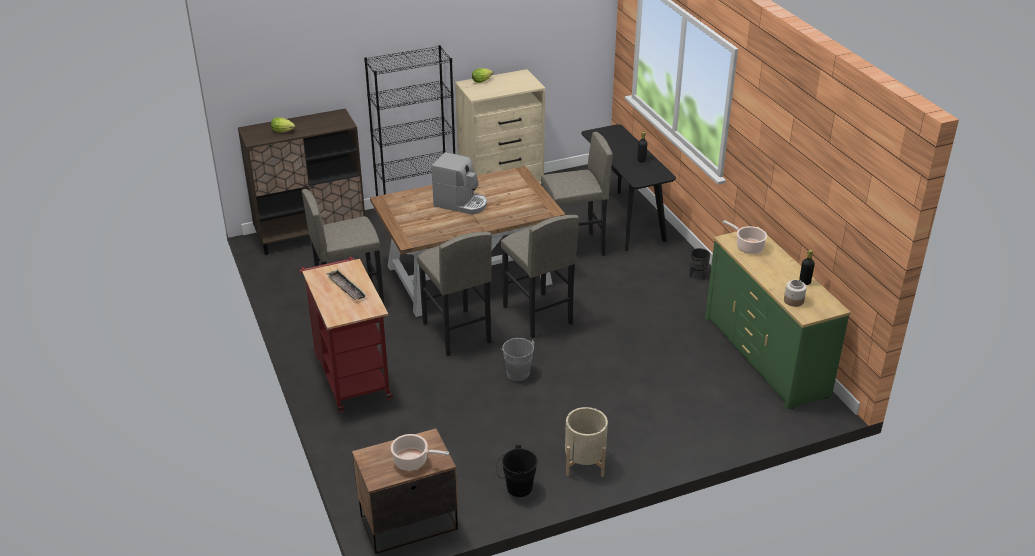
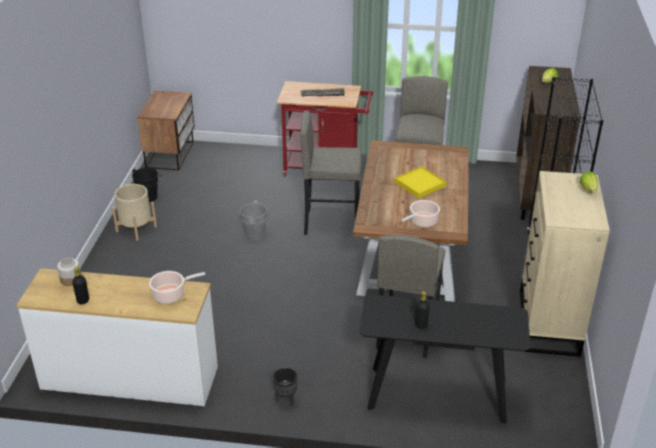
camera: 120 degrees right, 0 degrees up
(412, 461) = (158, 106): cooking pot -> cooking pot (422, 222)
(461, 203) = (420, 184): coffee machine -> yellow tray
(537, 315) = (317, 269): grey stool -> none
(766, 355) = (130, 379): green dresser -> white dresser

